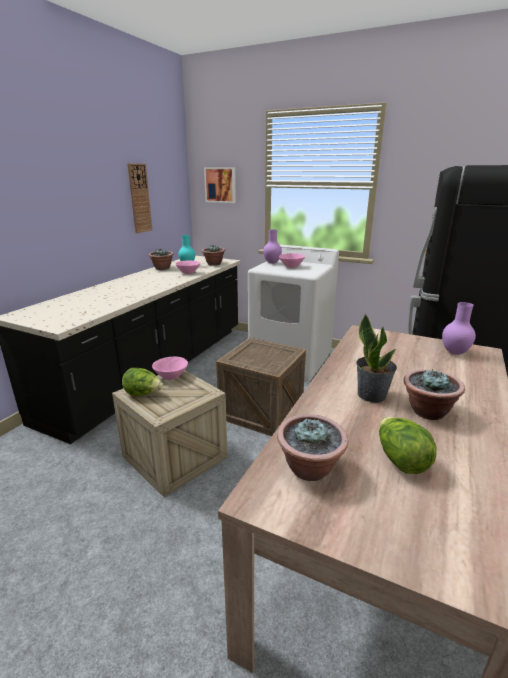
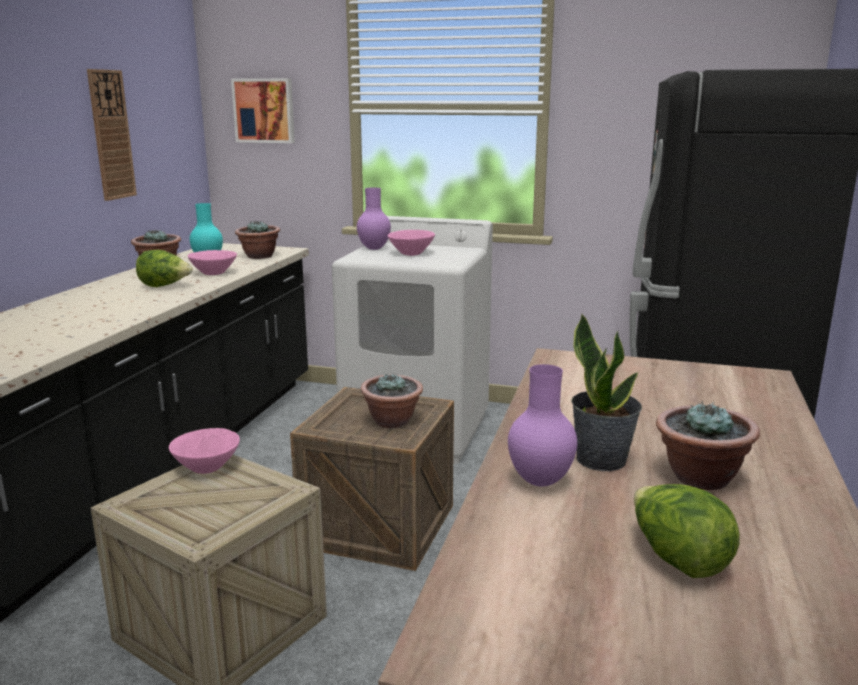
camera: 10 degrees left, 5 degrees down
(143, 394) = (157, 504): lettuce -> lettuce (165, 286)
(310, 469) = (527, 590): potted plant -> potted plant (392, 421)
(455, 353) = (720, 382): purple vase -> purple vase (541, 482)

